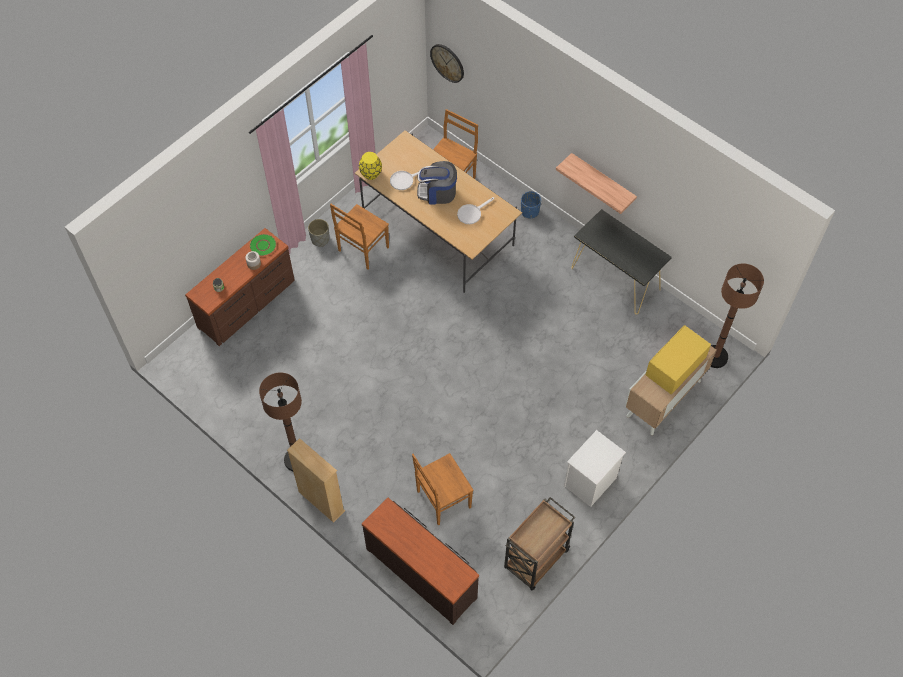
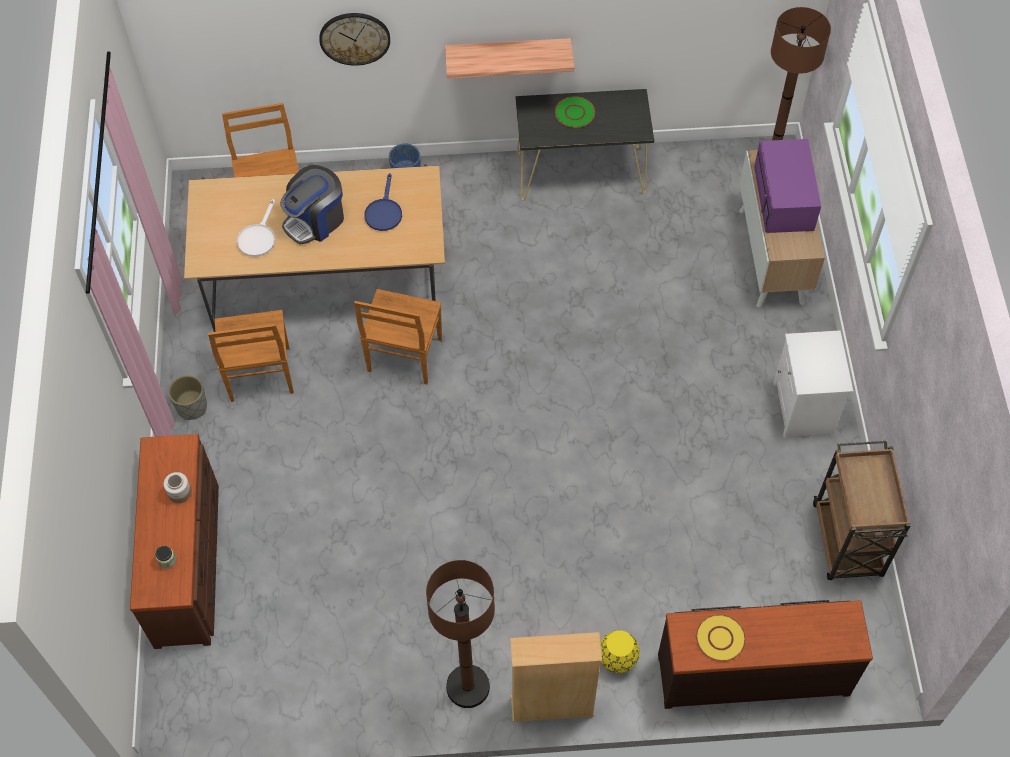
camera: 45 degrees left, 0 degrees up
(263, 245) = (165, 460): green plate -> green plate (575, 113)
(370, 174) = (207, 263): yellow vase -> yellow vase (616, 660)
(397, 529) = (720, 638): none -> yellow plate
(442, 500) = (680, 572): brown chair -> brown chair (404, 357)
(447, 62) = (183, 48): wall clock -> wall clock (354, 38)
(472, 213) = (384, 212): white frying pan -> blue frying pan
(675, 367) = (784, 199): yellow microwave -> purple microwave

